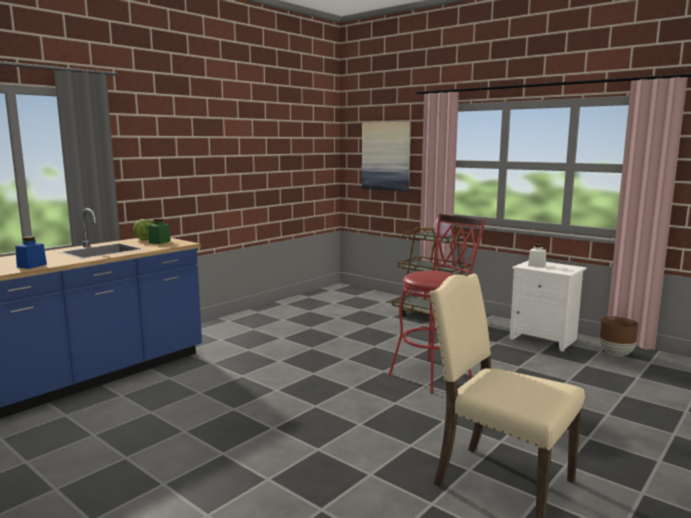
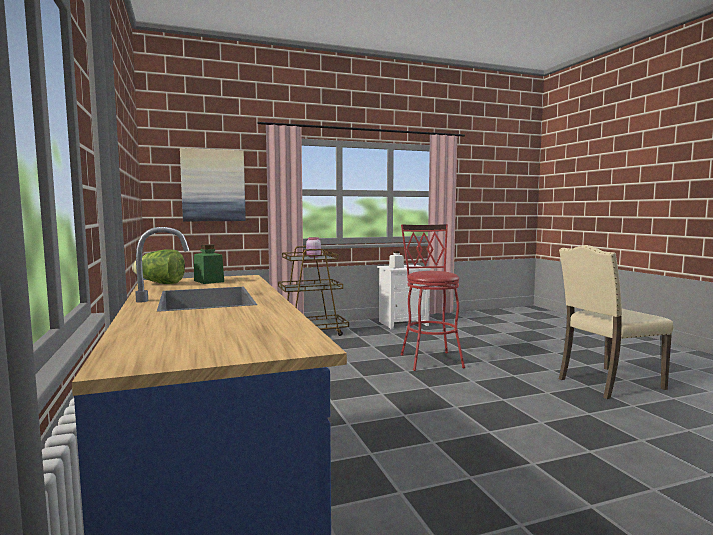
camera: 60 degrees left, 5 degrees down
(32, 266) = (270, 322): blue jar -> none
(616, 354) = (445, 319): brown planter -> none

